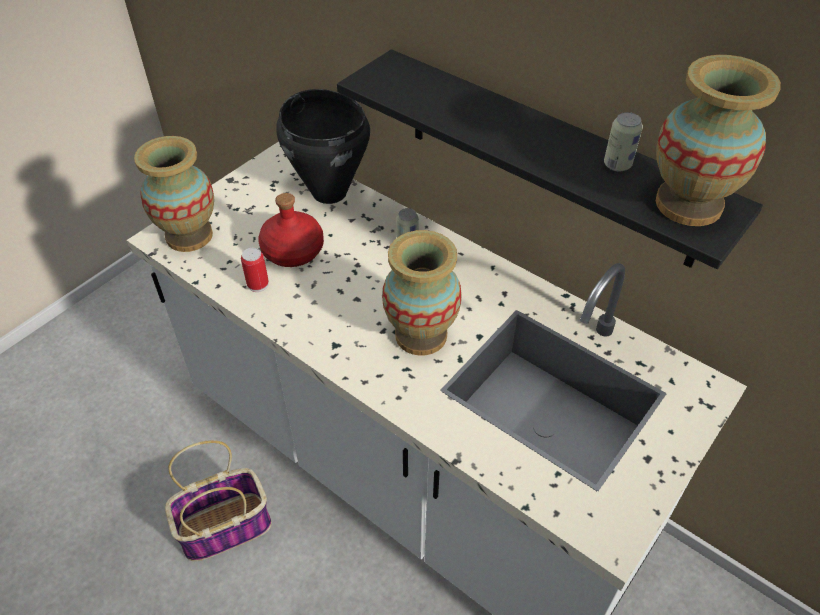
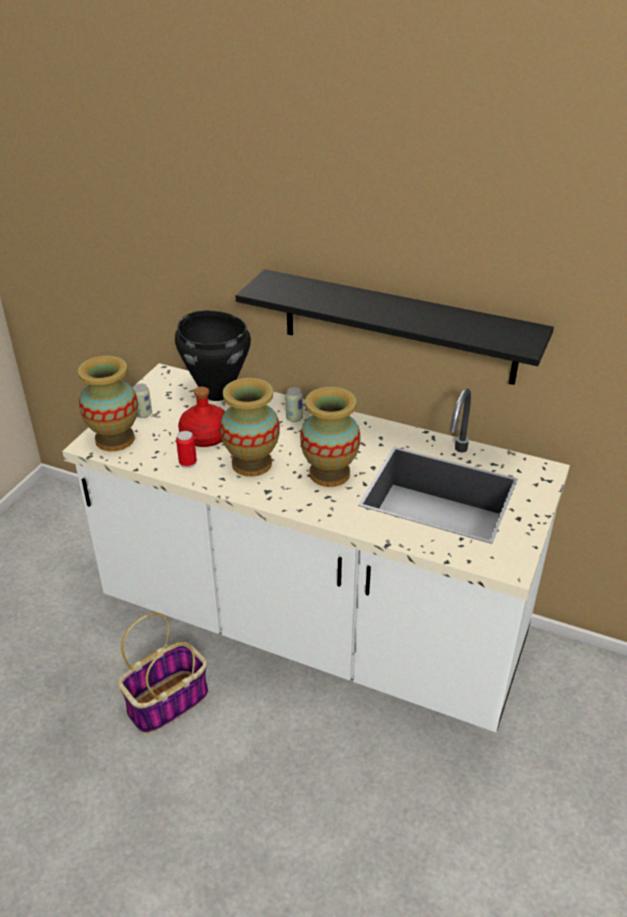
camera: 15 degrees left, 10 degrees down
(617, 165) = (454, 317): can -> can (143, 414)
(688, 204) = (507, 332): vase -> vase (251, 464)

